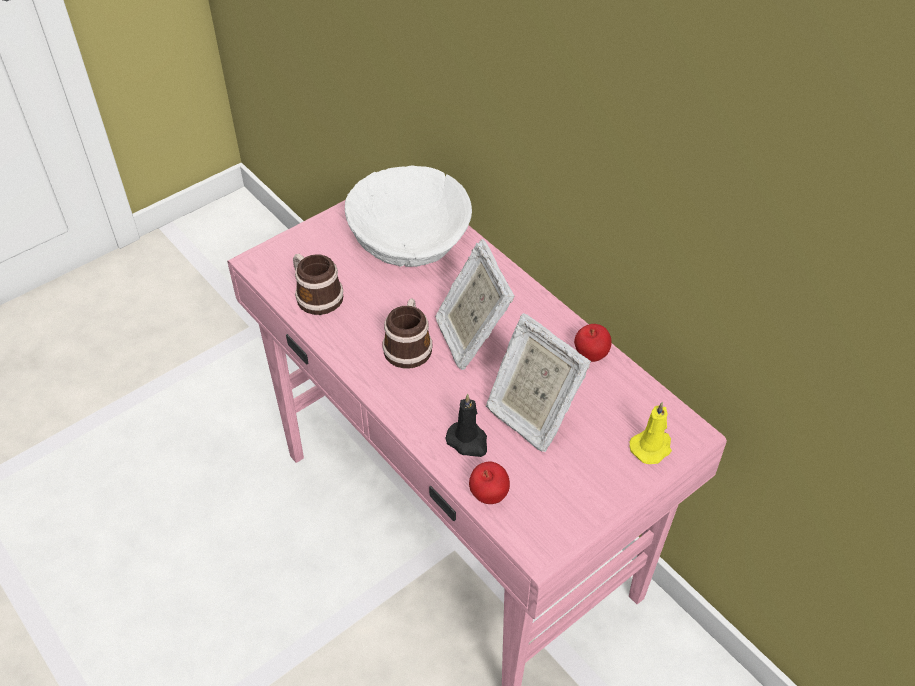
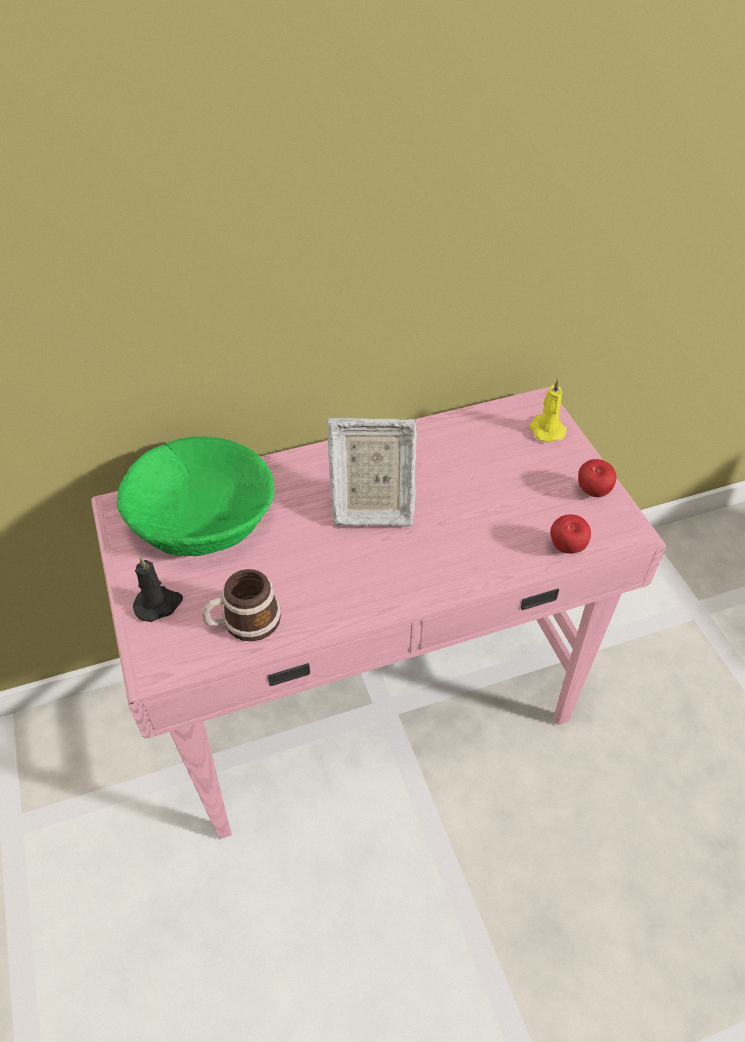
camera: 70 degrees left, 0 degrees up
(409, 235) = (201, 517): white bowl -> green bowl
(409, 345) = (359, 558): mug -> none
(468, 441) = (499, 545): black candle -> black candle (158, 604)
(531, 414) = (483, 493): picture frame -> none
(590, 356) = (432, 434): apple -> apple (592, 493)

